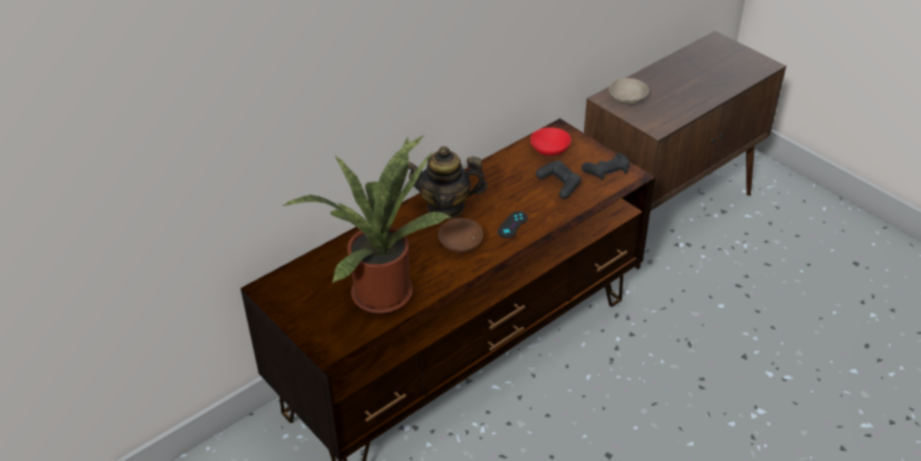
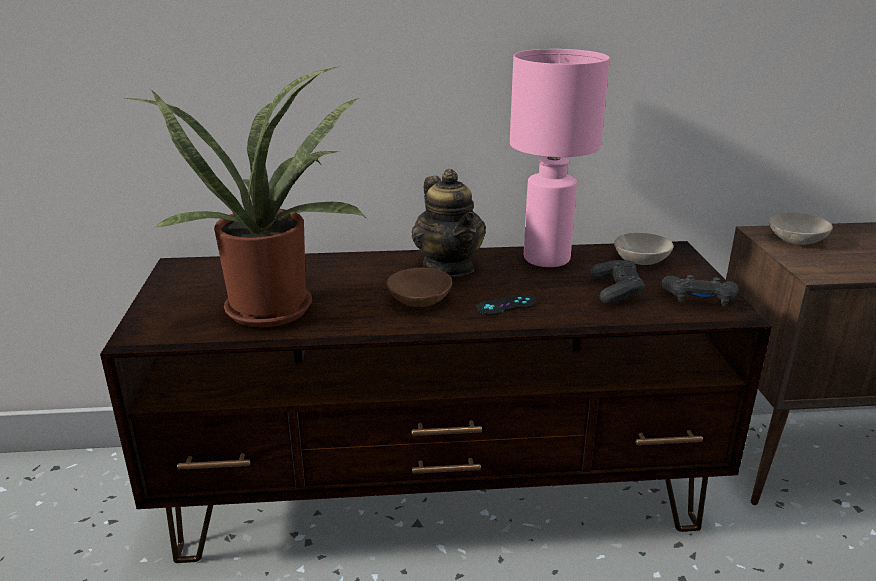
camera: 35 degrees right, 15 degrees down
(446, 207) = (449, 267): teapot -> teapot turned 150 degrees counterclockwise
(495, 172) = (545, 258): none -> pink table lamp
(551, 150) = (642, 261): red bowl -> beige bowl

